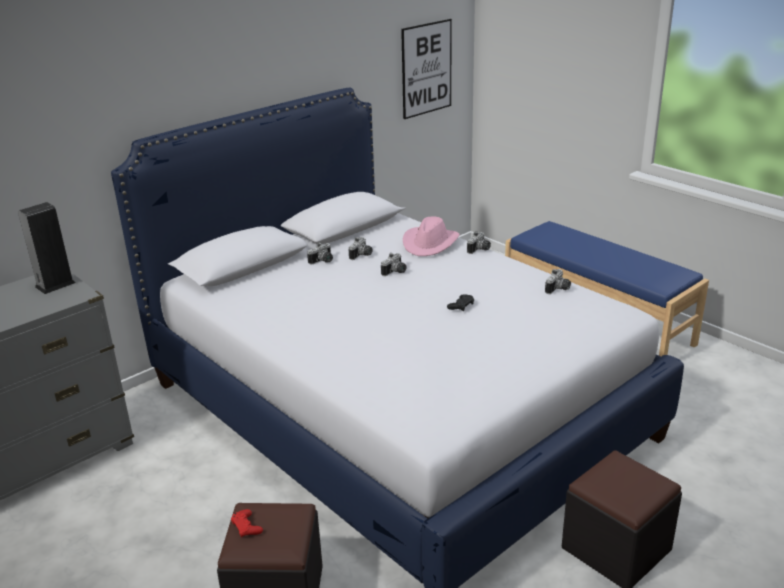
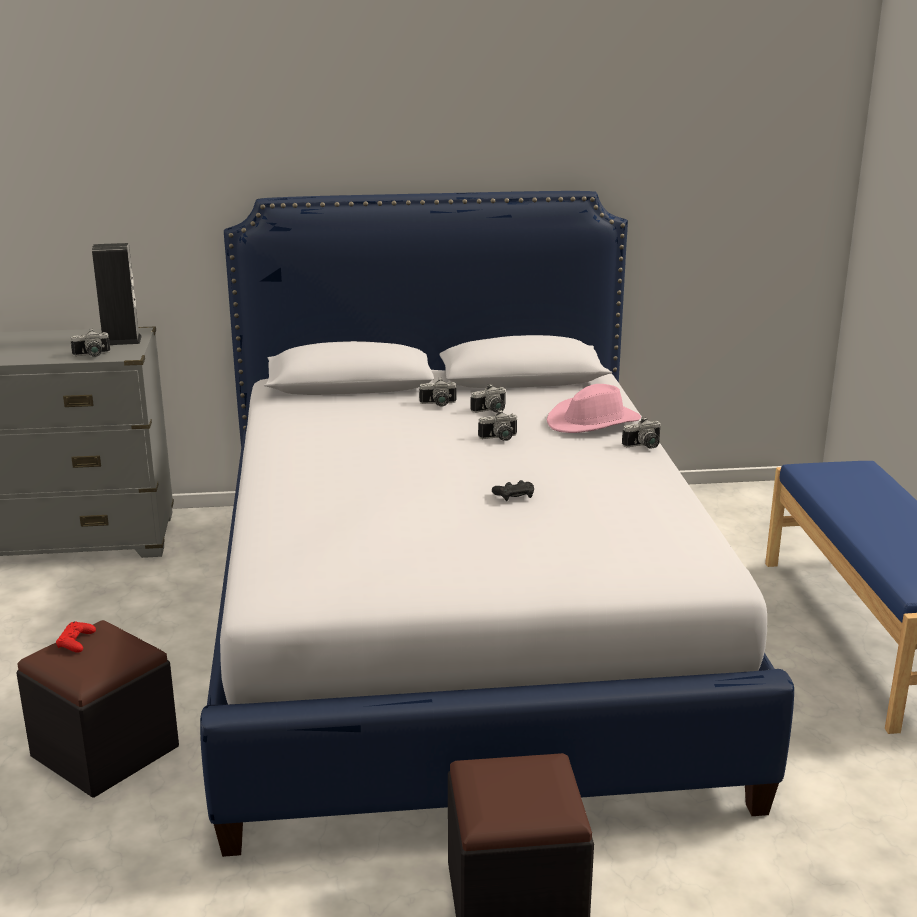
camera: 35 degrees right, 5 degrees down
(426, 68) = (755, 191): picture -> none
(558, 289) = (670, 518): camera -> camera (92, 355)

